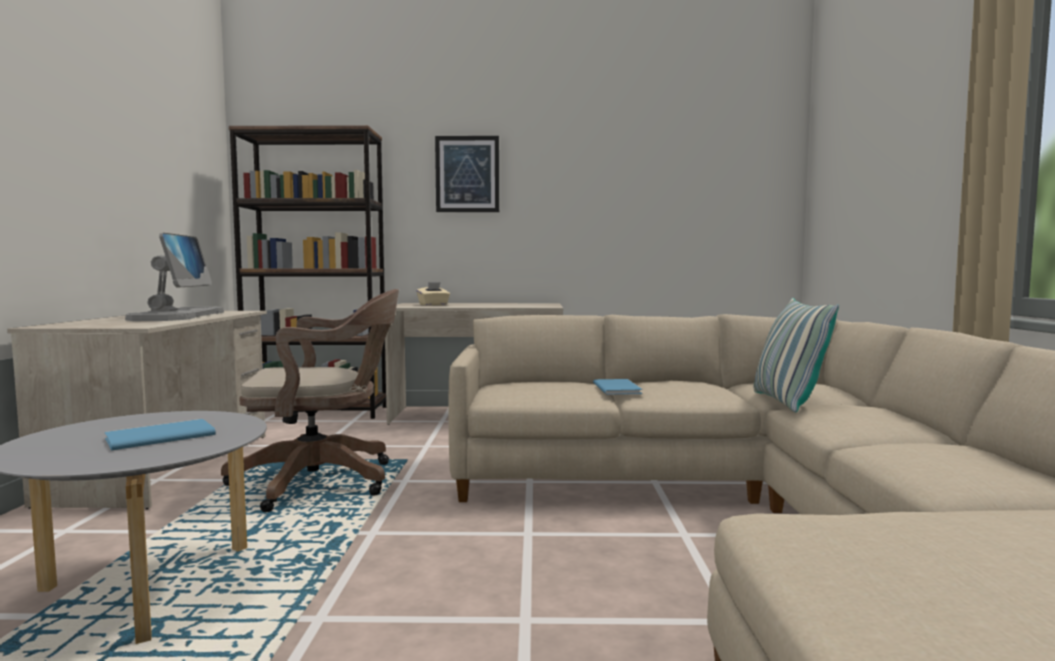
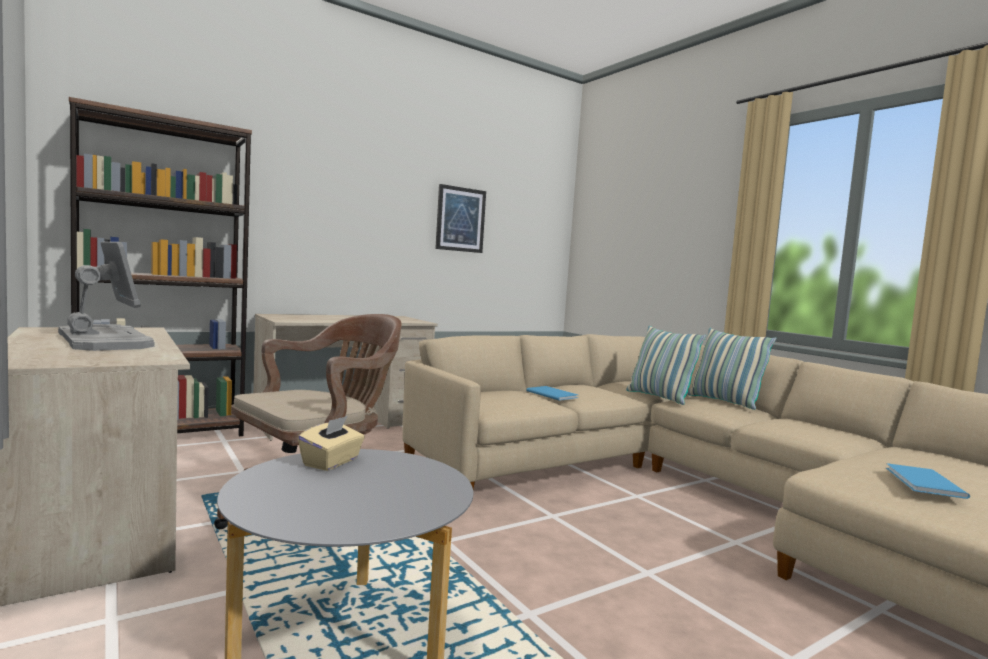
camera: 35 degrees left, 0 degrees up
(157, 436) = (371, 483): blue book -> blue book (922, 482)
(433, 305) = (307, 318): beige tissue box -> beige tissue box (331, 462)
(467, 174) = (326, 191): picture -> picture (460, 219)
(884, 413) = (724, 402): none -> pillow

